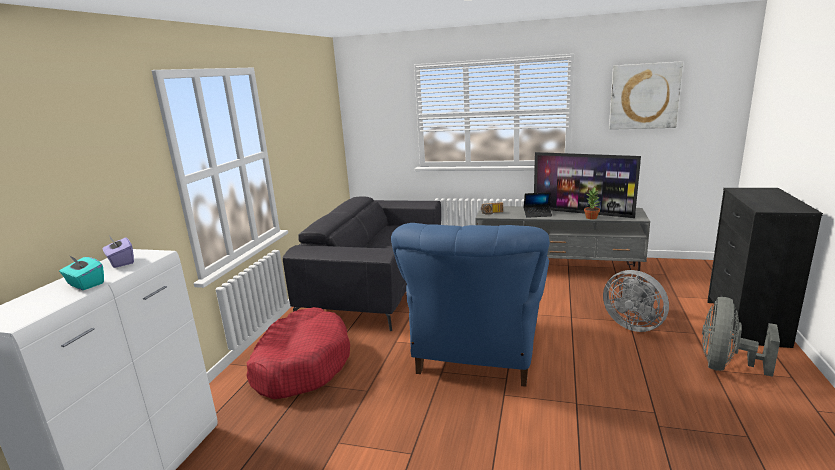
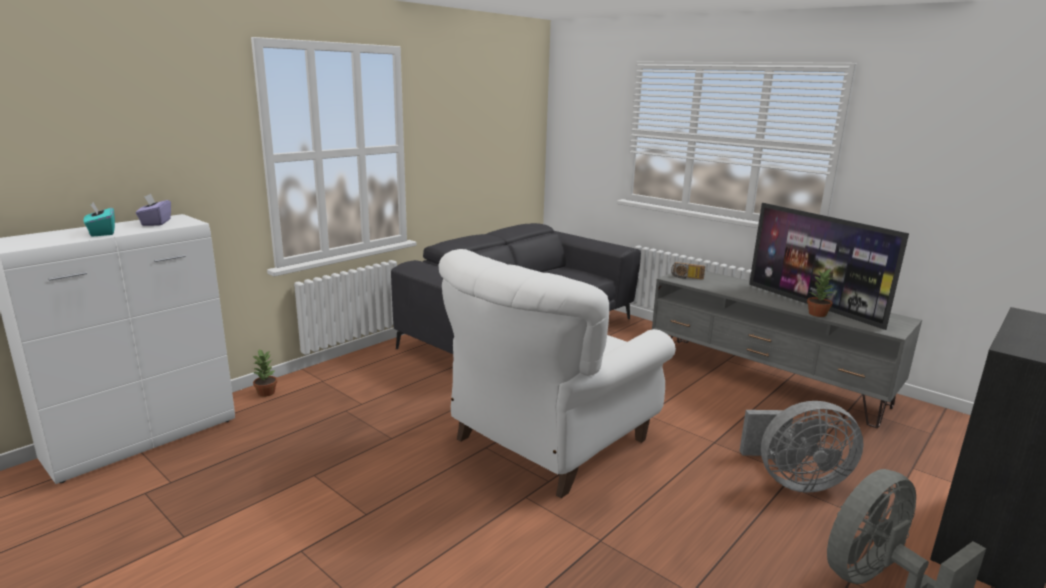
camera: 25 degrees right, 0 degrees up
(220, 393) = (266, 392): none -> potted plant
(301, 364) = (359, 391): red dog bed -> none
(477, 352) = (548, 441): blue armchair -> white armchair
(537, 214) = (745, 292): laptop -> none
(633, 325) = (794, 481): grey fan -> grey fan turned 75 degrees counterclockwise
(644, 96) = (962, 141): picture -> none

